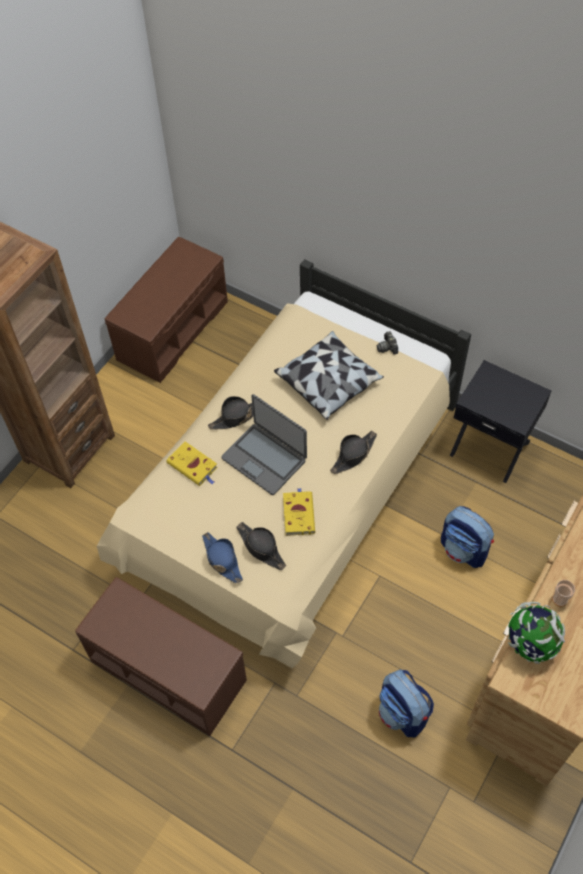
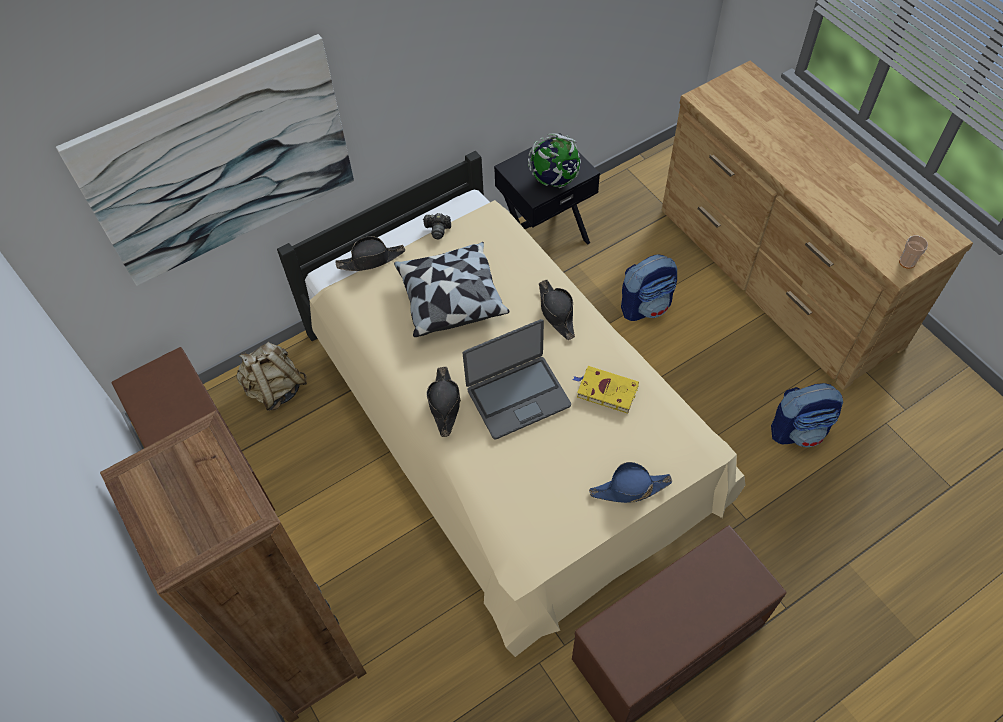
camera: 65 degrees left, 0 degrees up
(193, 466) = (488, 473): yellow book -> none
(251, 337) = (275, 389): none -> beige backpack
(261, 548) = (633, 443): black hat -> black hat (371, 259)
(291, 176) = (221, 163): none -> picture
(530, 643) = (865, 240): globe -> globe (554, 180)
(559, 599) = (827, 200): cup -> cup (907, 262)

